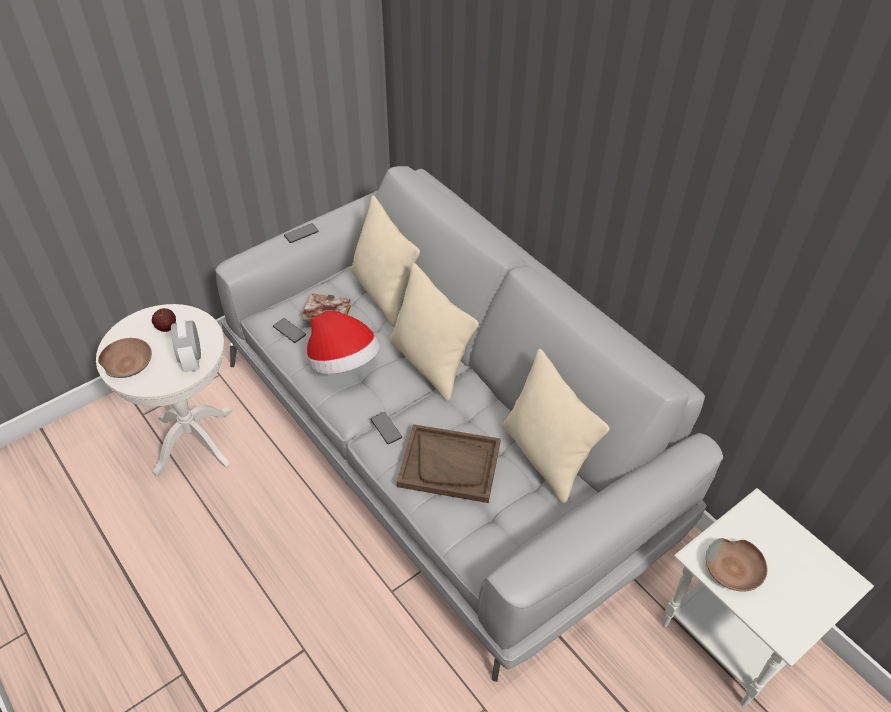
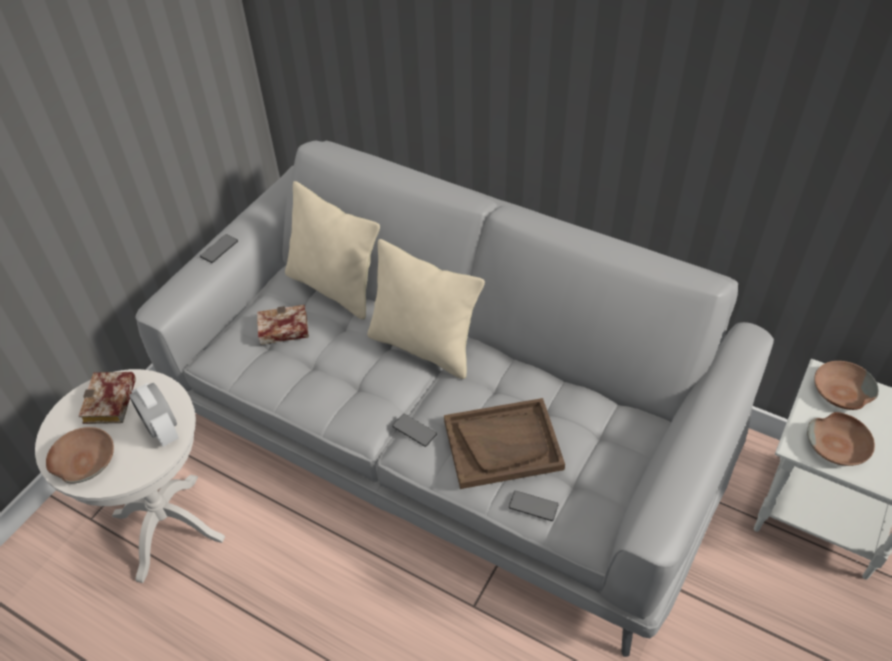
camera: 20 degrees left, 0 degrees up
(167, 327) = (111, 403): apple -> book
(289, 331) = (249, 361): phone -> phone (533, 506)
(343, 363) = (330, 376): hat -> none
(545, 458) = (595, 402): beige pillow -> none
(765, 526) = (840, 392): none -> brown bowl

